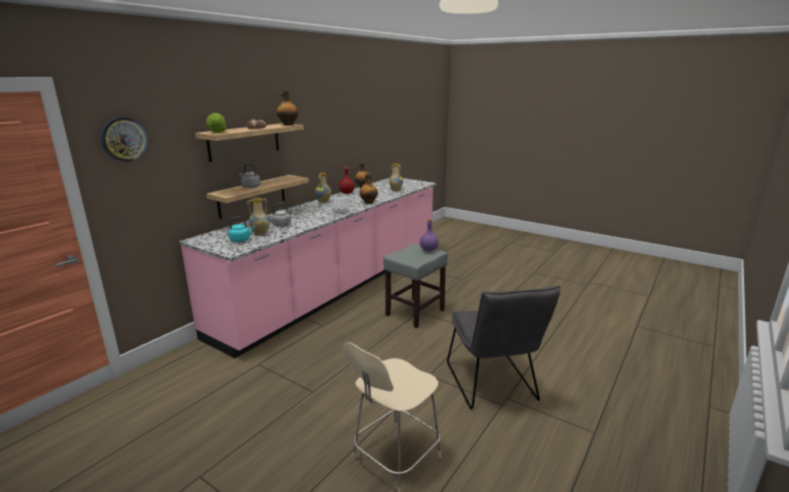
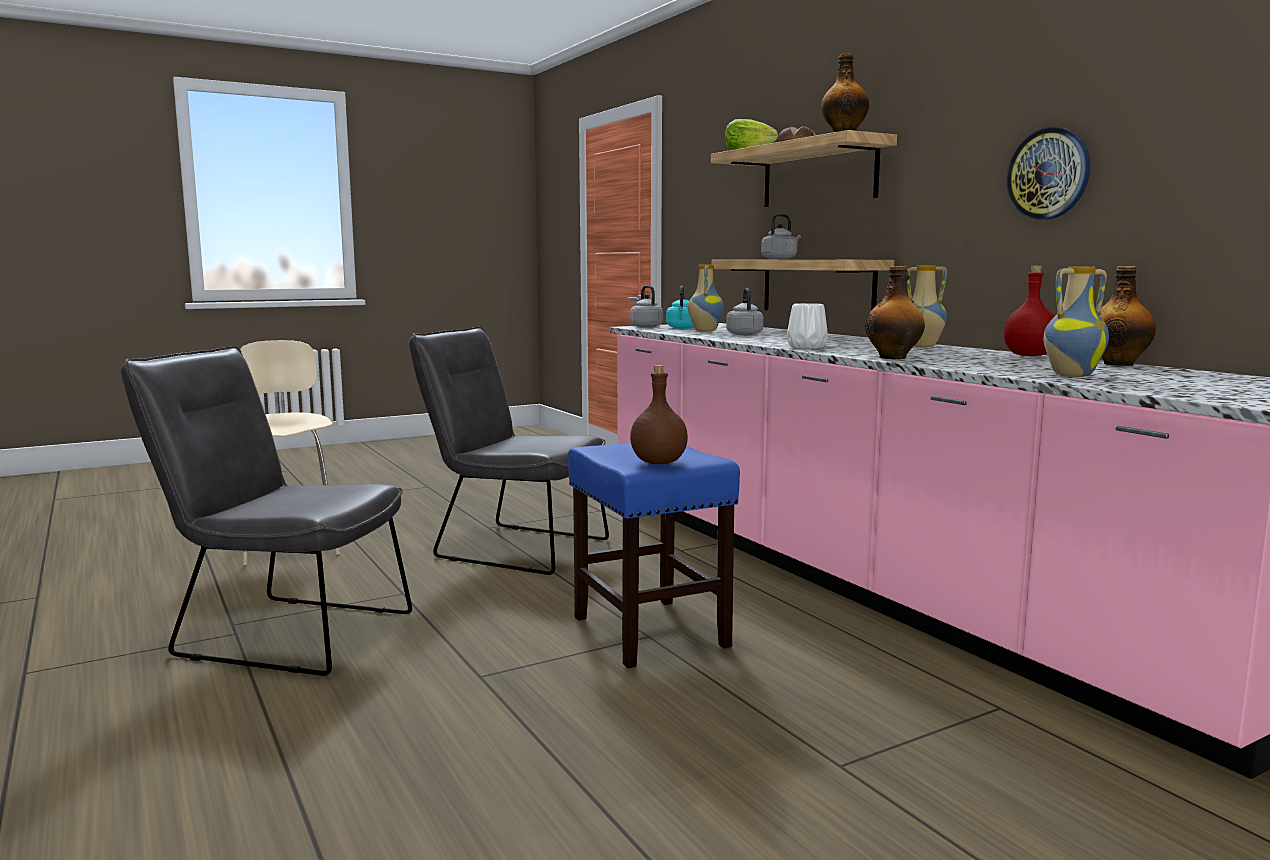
camera: 115 degrees right, 10 degrees down
(124, 139) = (693, 165): wall clock -> wall clock (1048, 174)
(230, 249) = (645, 326): none -> grey kettle
(344, 370) = (512, 547): none -> grey chair
(415, 313) = (648, 631): grey stool -> blue stool
(428, 250) = (658, 462): purple bottle -> brown bottle

